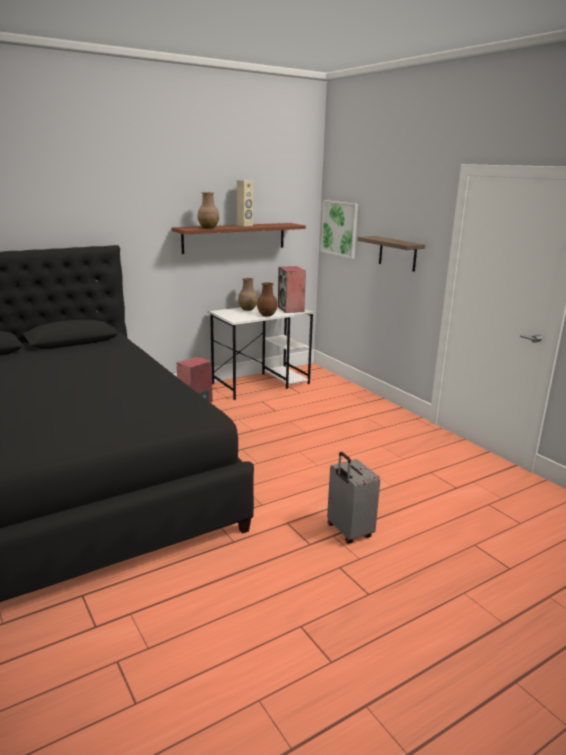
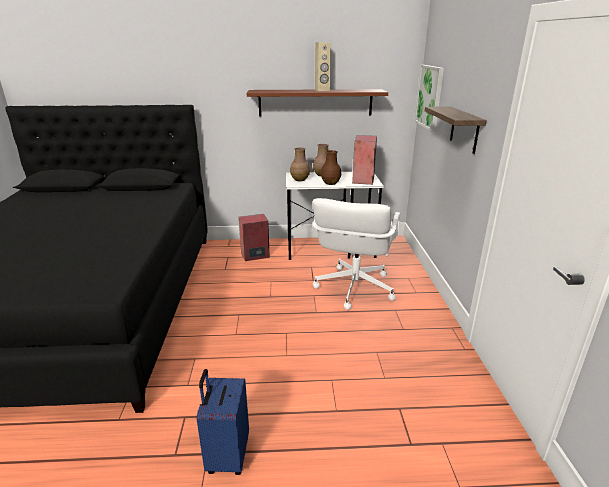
camera: 30 degrees right, 5 degrees up
(208, 227) = (278, 91): brown vase -> brown vase (299, 179)
(317, 409) = (353, 288): none -> white office chair
(348, 532) = (227, 455): grey suitcase -> blue suitcase

